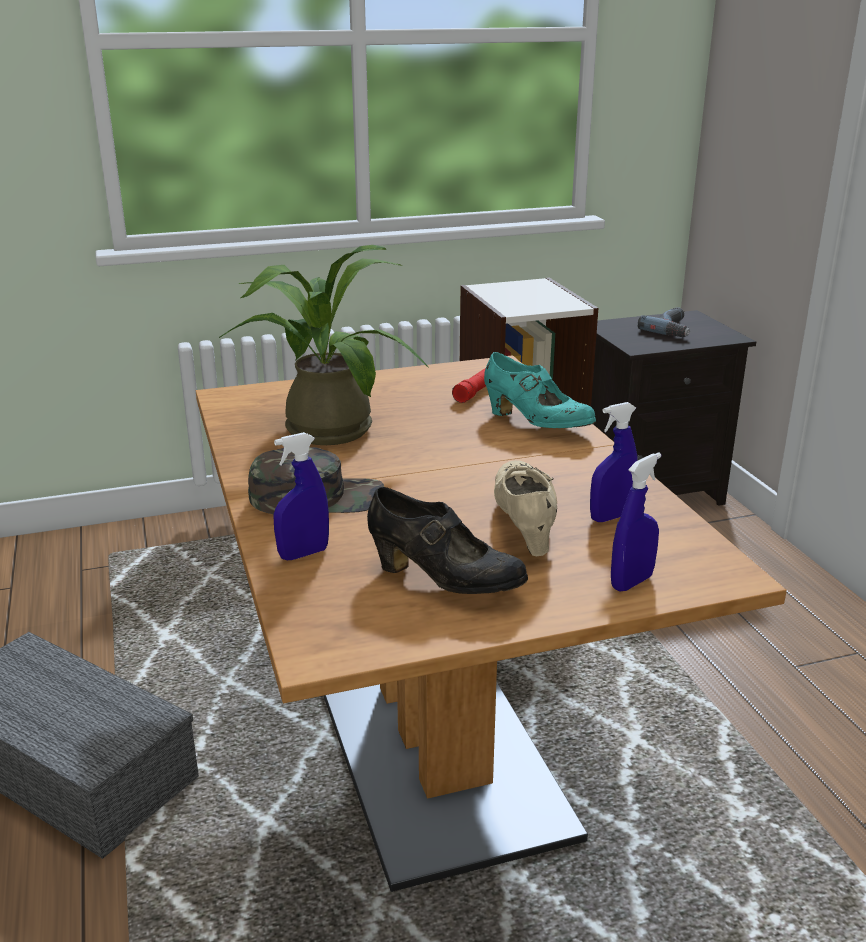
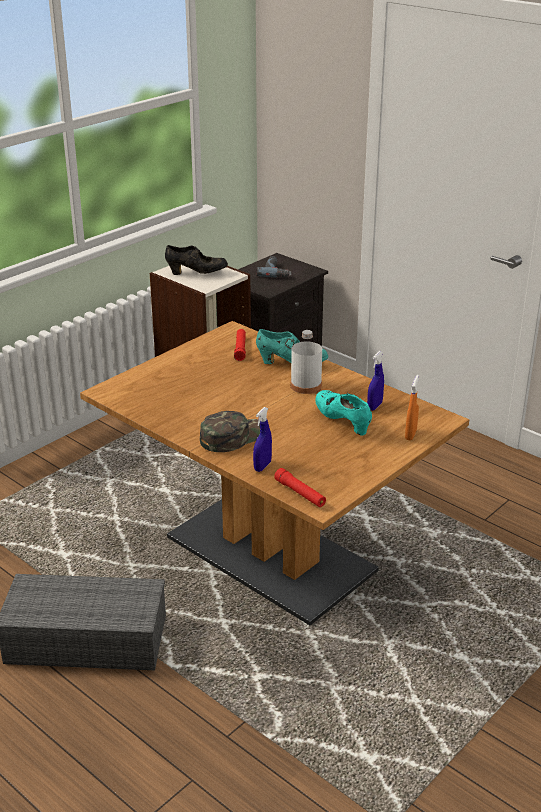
camera: 30 degrees left, 5 degrees up
(307, 619) = (300, 493): none -> red flashlight
(323, 426) = (185, 396): potted plant -> none
(444, 581) = (337, 459): black shoe -> black shoe (197, 273)
(524, 457) = (306, 385): none -> white bottle
(524, 526) = (343, 422): beige shoe -> turquoise shoe
(631, 582) = (410, 435): blue spray bottle -> orange spray bottle

